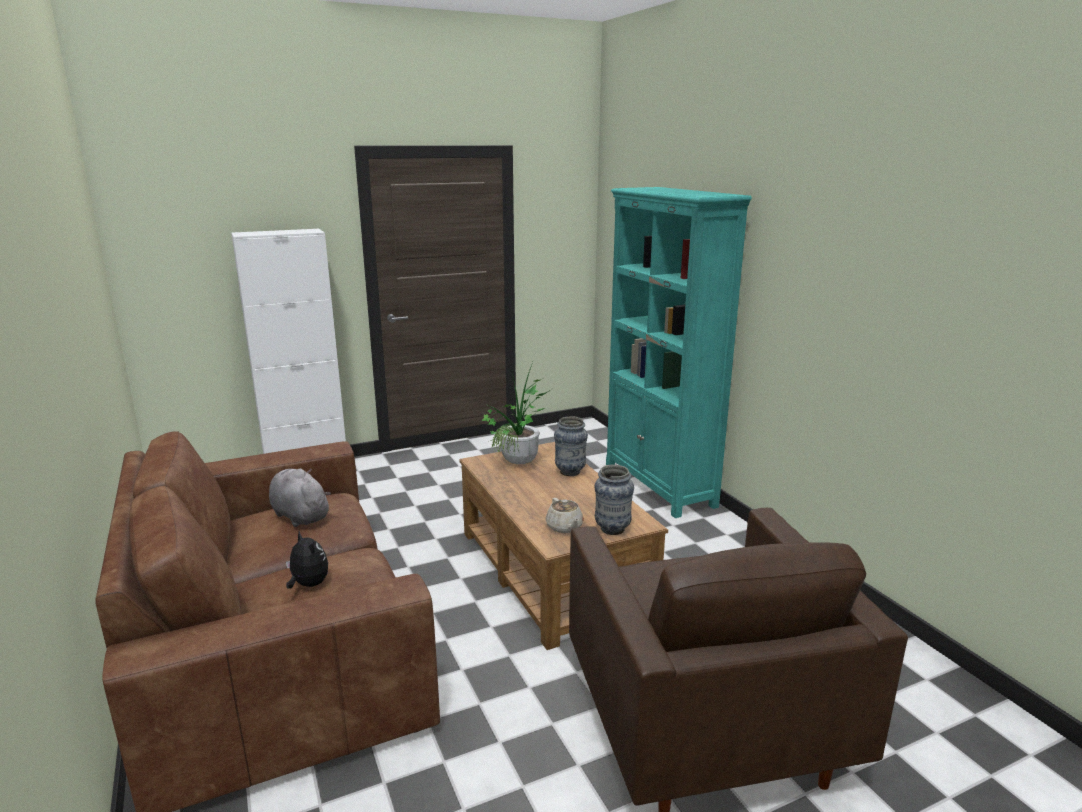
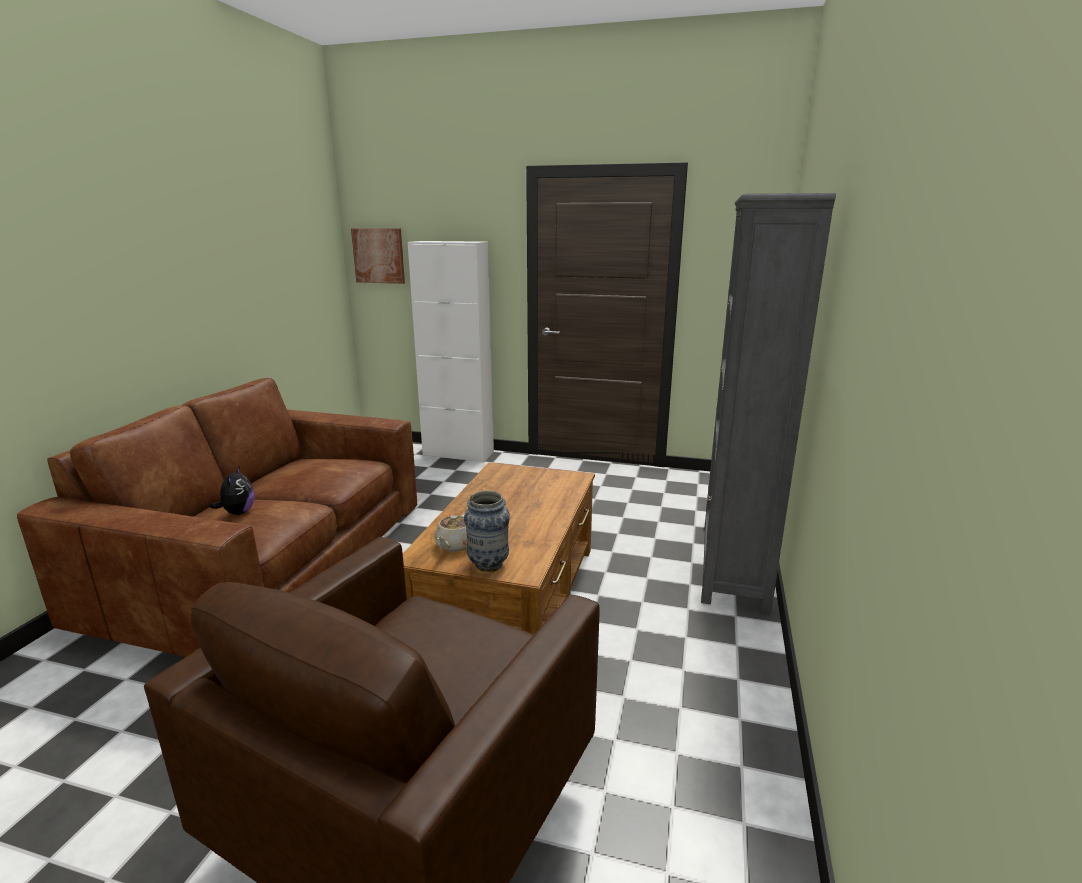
camera: 40 degrees right, 0 degrees up
(163, 254) = (379, 255): none -> picture
(299, 515) = (322, 466): grey plush toy -> none
(518, 465) = (520, 481): potted plant -> none
(570, 472) = (551, 502): vase -> none
(659, 485) = (733, 564): turquoise bookcase -> grey bookcase

